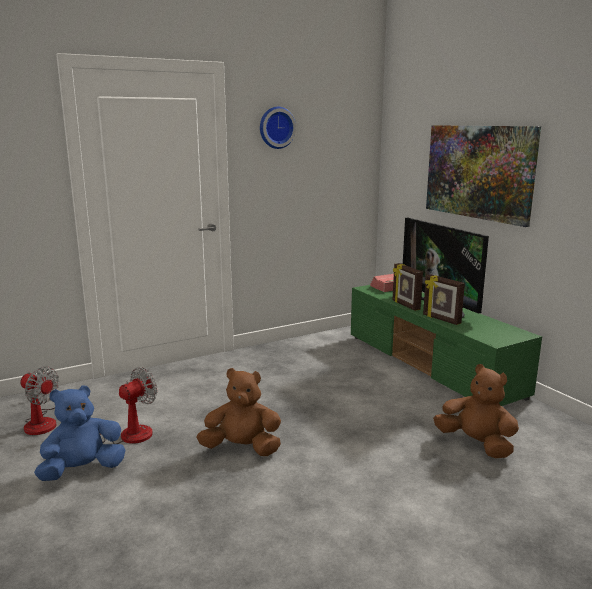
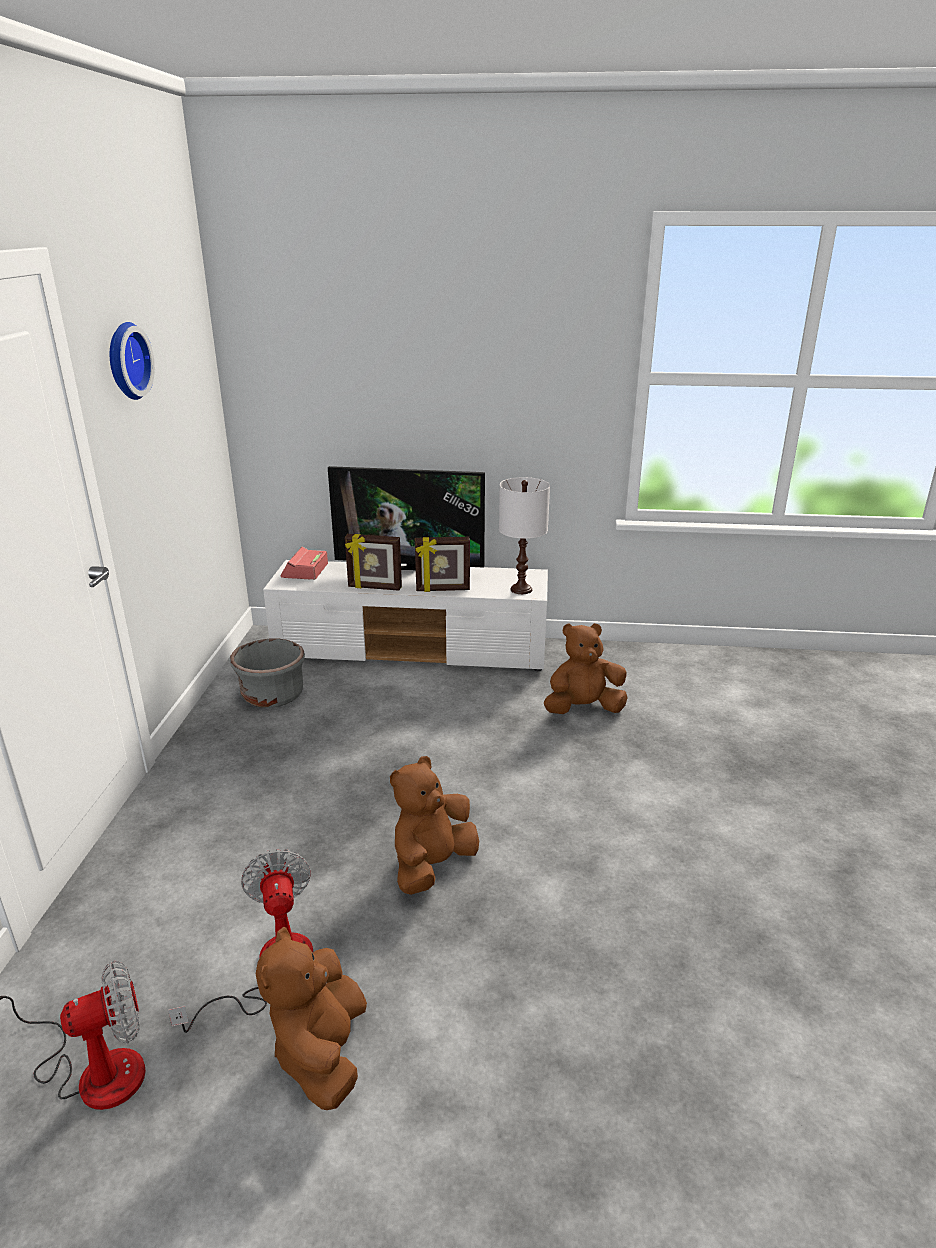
camera: 55 degrees left, 10 degrees up
(83, 470) = (321, 1052): blue plush toy -> brown plush toy
(322, 350) = (272, 696): none -> grey planter
(432, 365) = (413, 649): green tv stand -> white tv stand
(478, 172) = (427, 390): picture -> none
(492, 337) = (520, 589): none -> white table lamp

